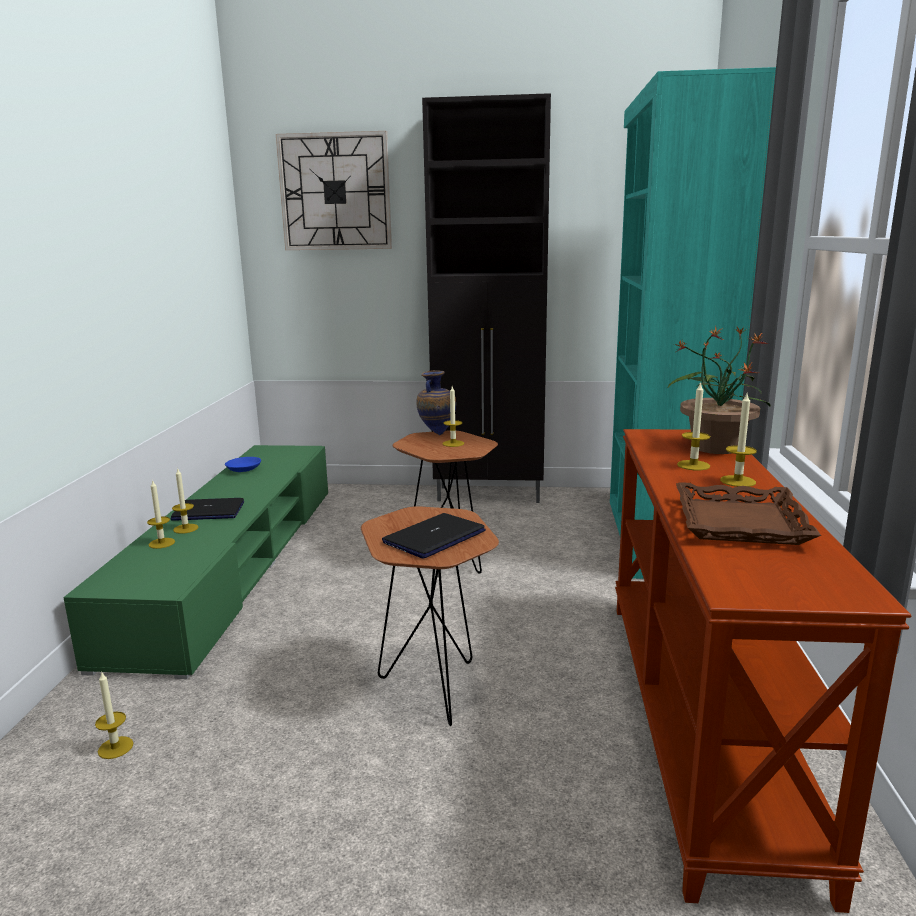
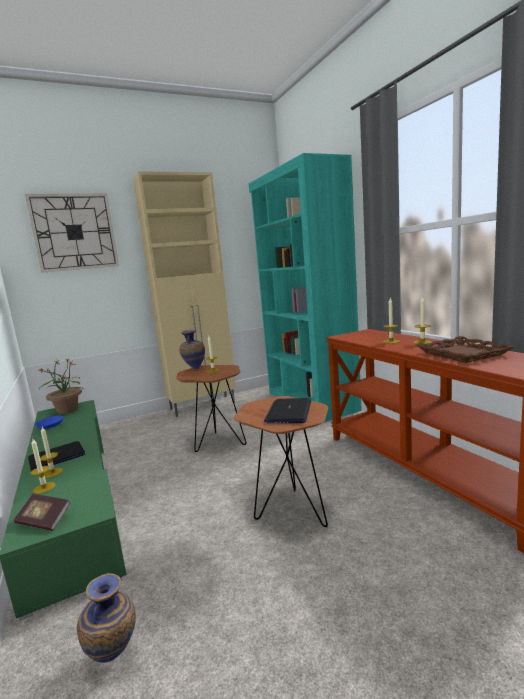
camera: 30 degrees left, 5 degrees down
(115, 747) = (115, 658): candle -> vase
(125, 579) = (44, 521): none -> book
(490, 495) = (203, 405): black cabinet -> beige cabinet
(715, 447) = (381, 334): potted plant -> potted plant (67, 410)

